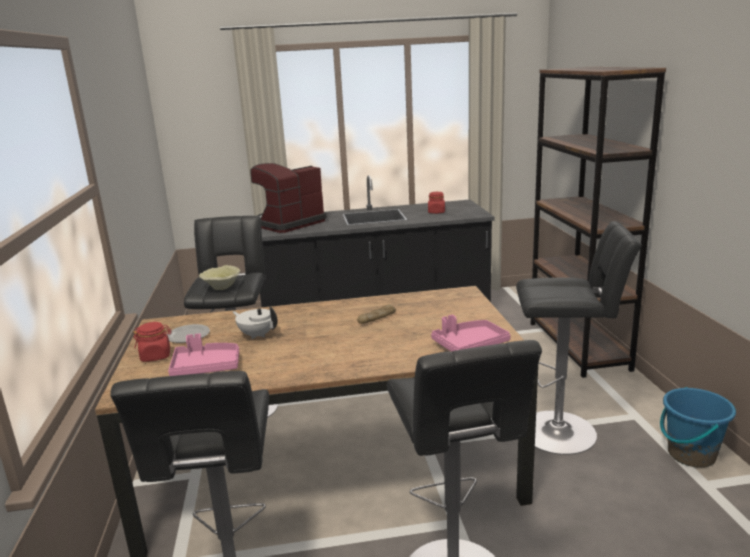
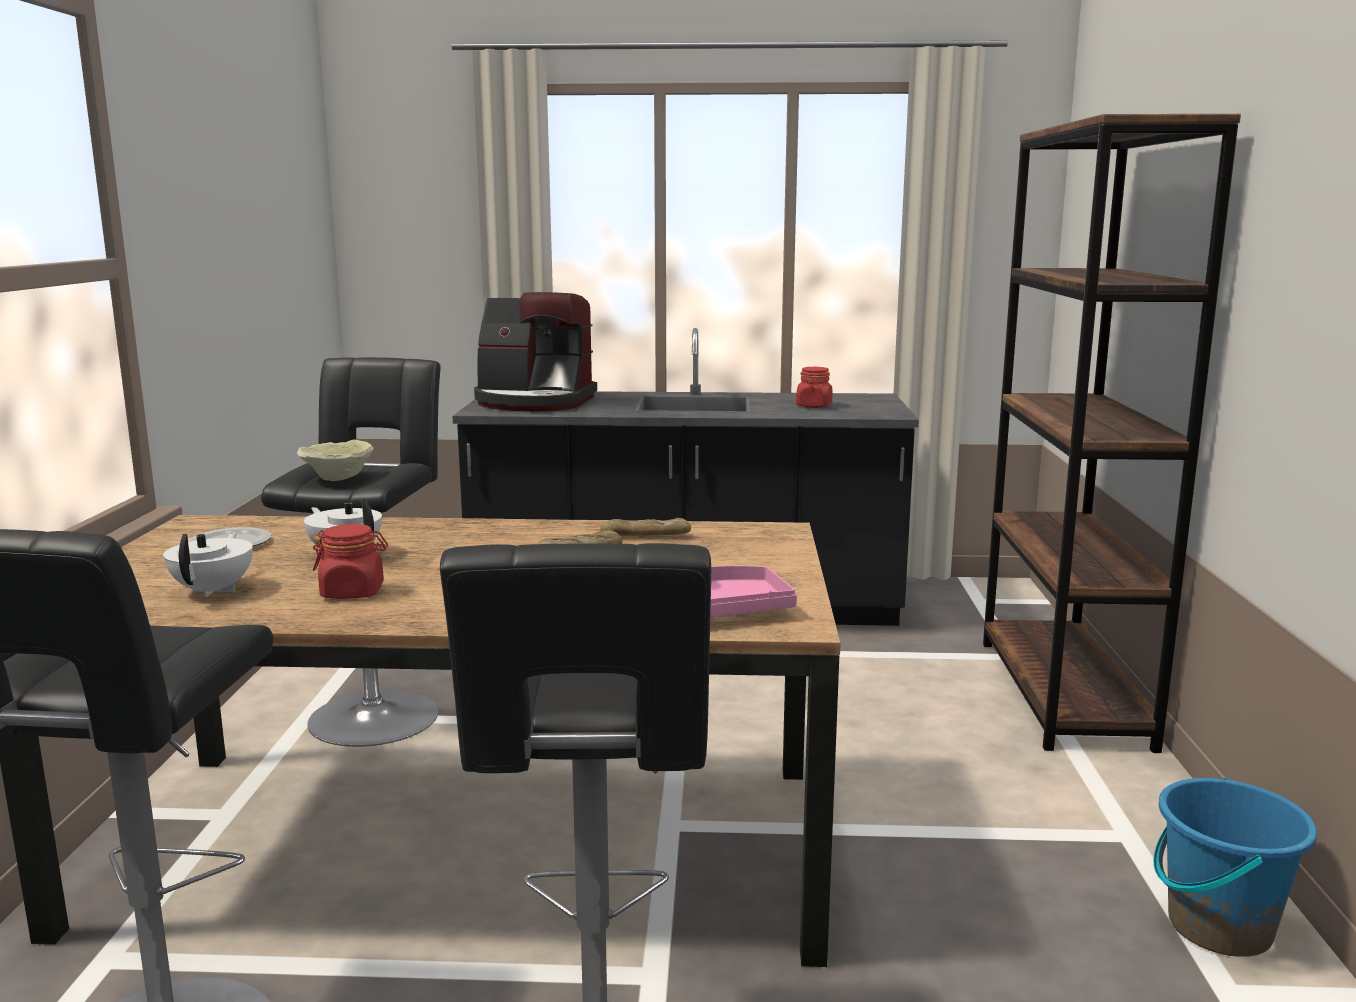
camera: 10 degrees right, 5 degrees down
(156, 356) = (149, 566): red jar -> red jar (353, 592)
(206, 367) = (214, 590): pink tray -> white teapot
(288, 223) = (534, 402): coffee machine -> coffee machine turned 135 degrees counterclockwise
(402, 304) = (645, 536): none -> bread
(563, 431) = (959, 843): black stool -> none

